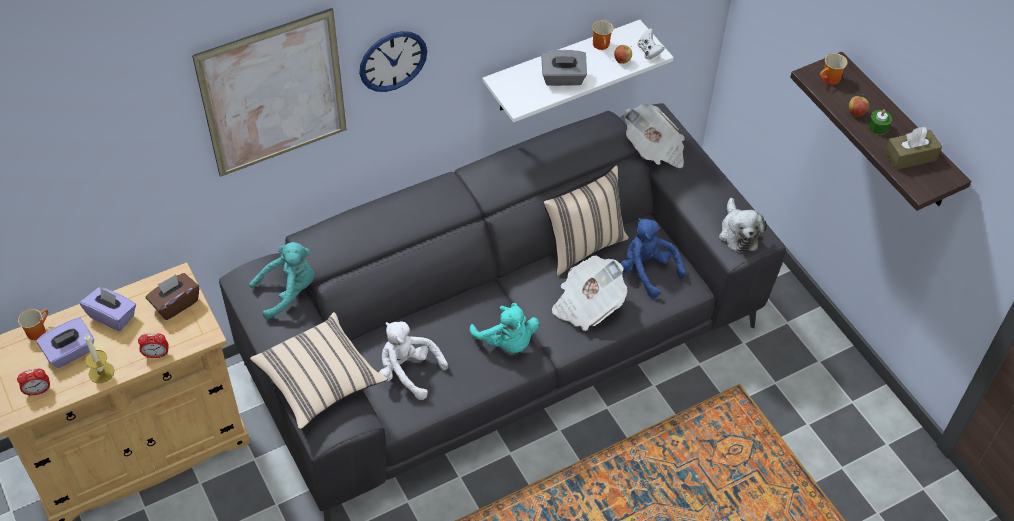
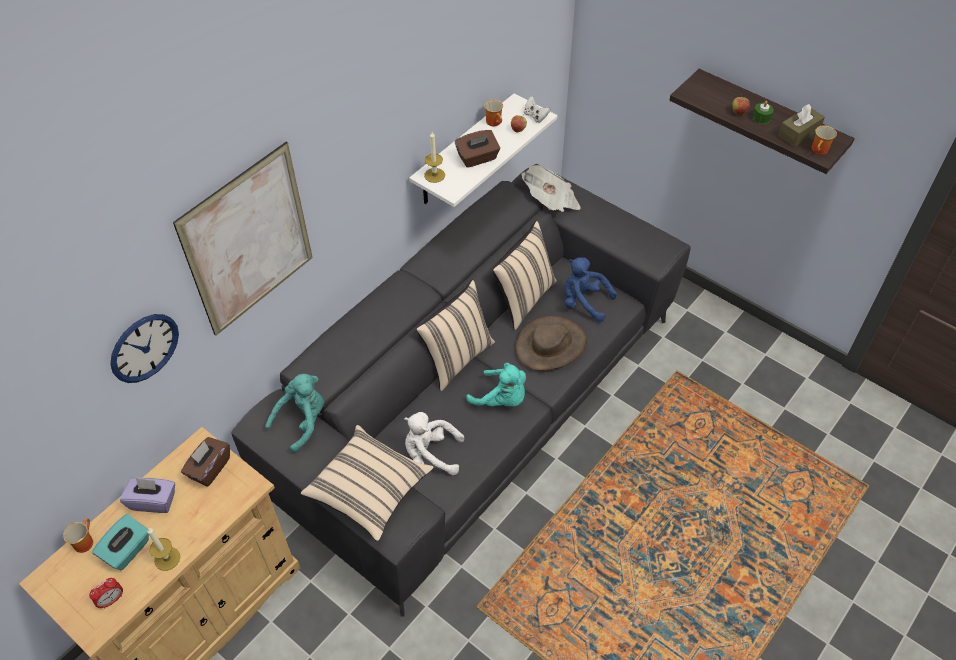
camera: 20 degrees left, 0 degrees up
(70, 352) = (127, 550): purple tissue box -> turquoise tissue box
(156, 355) = (213, 522): alarm clock -> none
(393, 61) = (340, 181): wall clock -> wall clock (144, 348)
(482, 284) = (456, 358): none -> beige pillow
(509, 83) = (434, 175): none -> candle
(563, 79) = (477, 158): grey tissue box -> brown tissue box
(587, 304) = (551, 345): newspaper -> brown hat
(738, 233) = (651, 246): plush toy -> none
(830, 80) = (704, 93): mug -> mug (820, 151)

